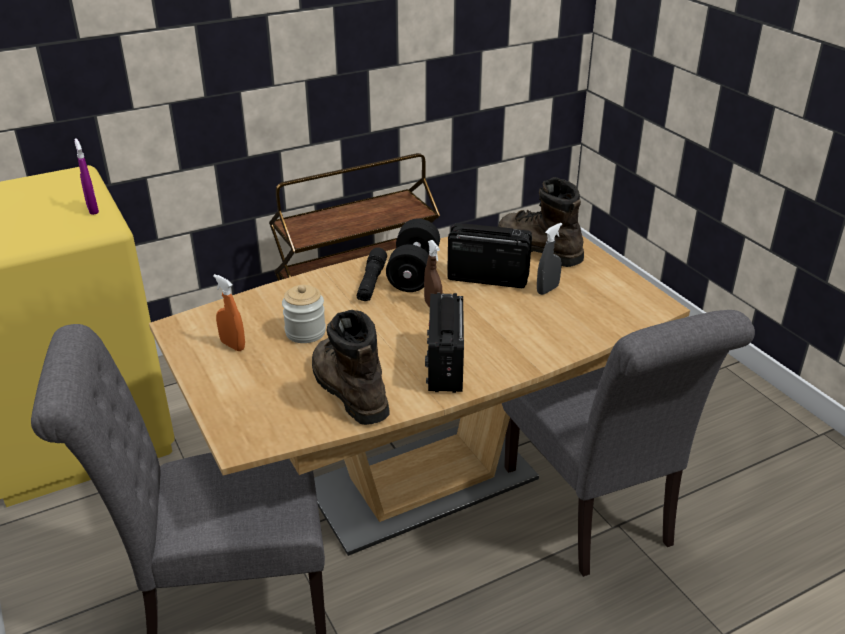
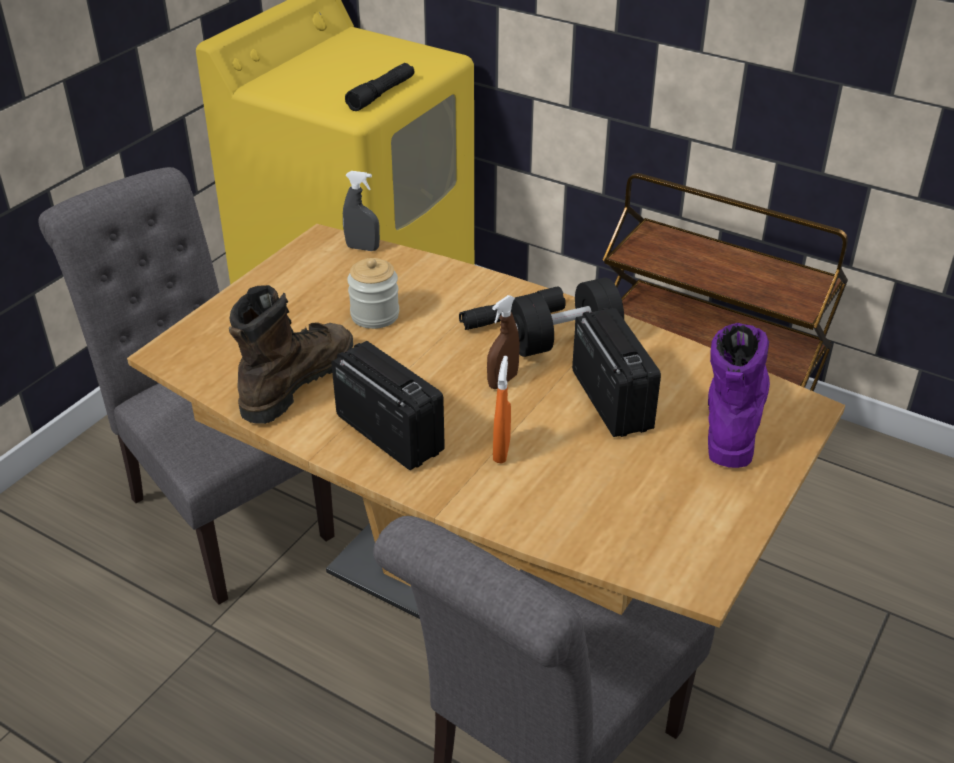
camera: 60 degrees right, 5 degrees up
(92, 209) = (381, 94): purple spray bottle -> black flashlight
(233, 345) = (316, 283): orange spray bottle -> orange spray bottle (501, 451)
(445, 366) = (389, 433): radio -> radio turned 75 degrees clockwise
(537, 248) = (733, 418): brown boot -> purple boot
(547, 290) = (633, 460): grey spray bottle -> grey spray bottle (362, 248)

